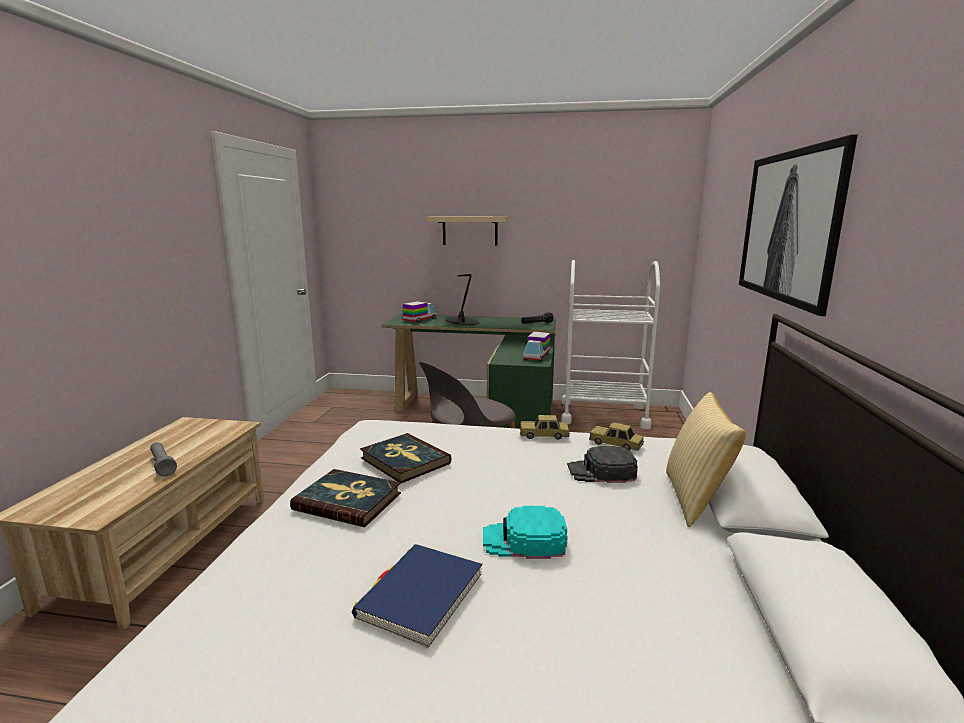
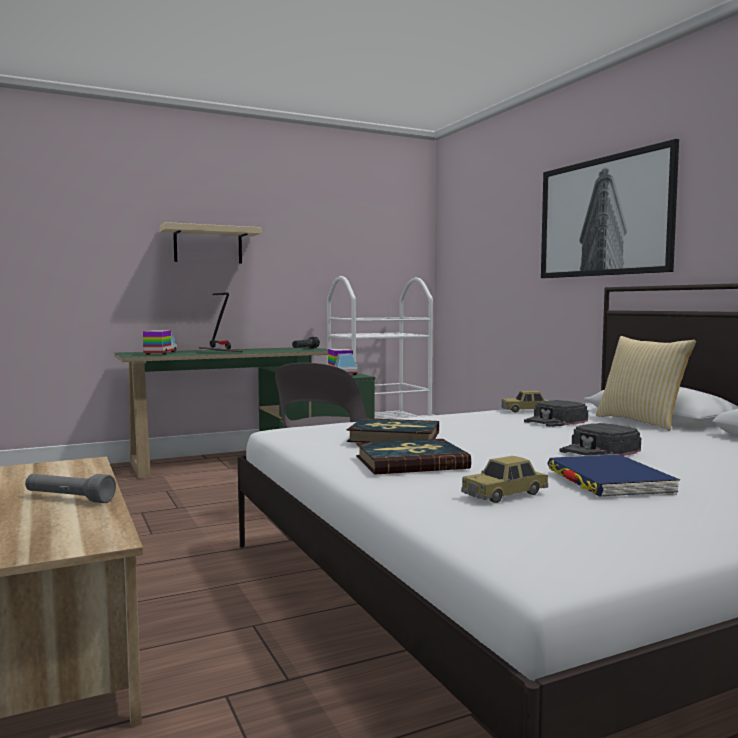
camera: 35 degrees left, 10 degrees down
(524, 540) = (599, 451): turquoise cap -> black cap
(544, 435) = (463, 414): toy car -> toy car (505, 494)

